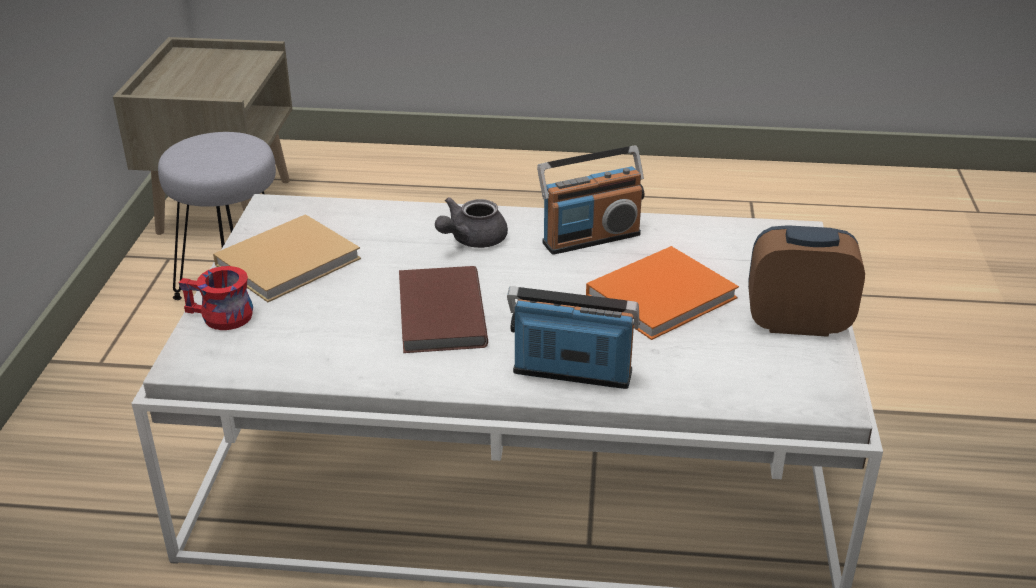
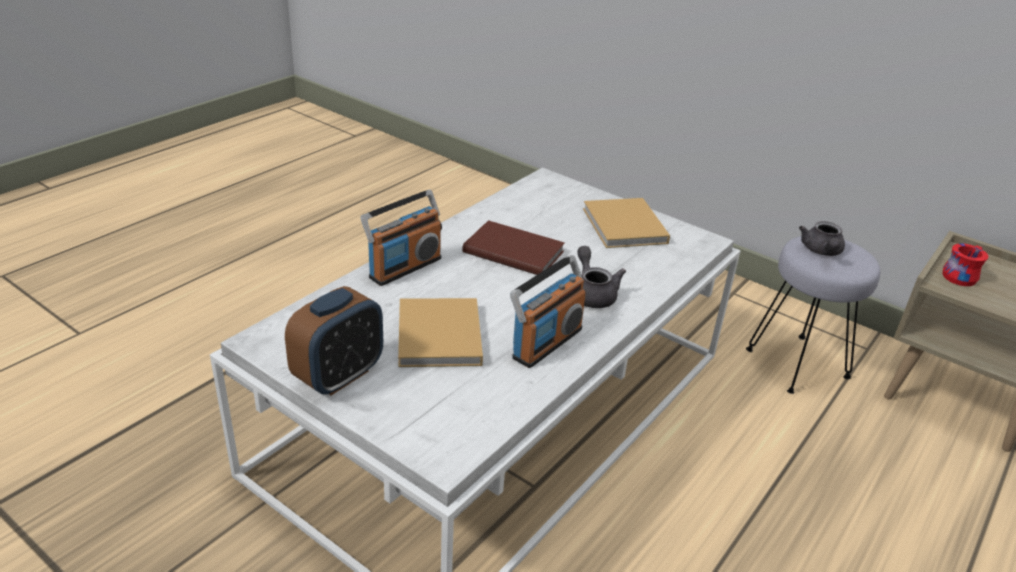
camera: 120 degrees right, 0 degrees up
(214, 157) = (821, 251): none -> grey teapot
(219, 318) = (580, 194): red mug -> red mug (958, 274)
(590, 238) = (546, 343): radio -> radio turned 150 degrees counterclockwise
(664, 295) = (439, 337): orange book -> beige book

